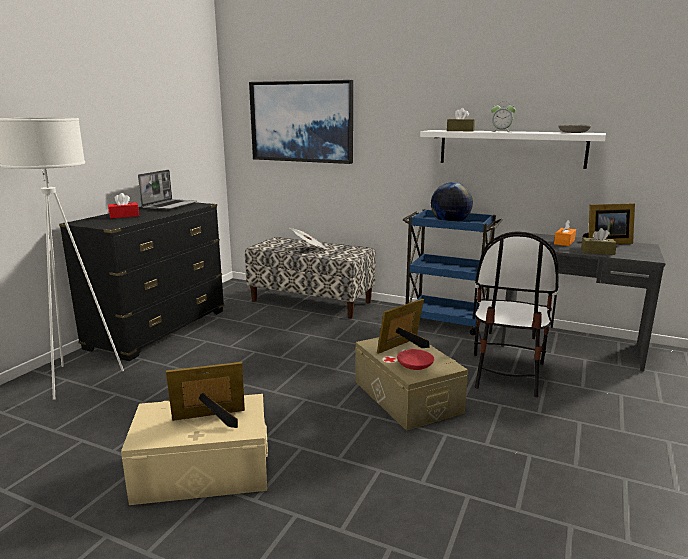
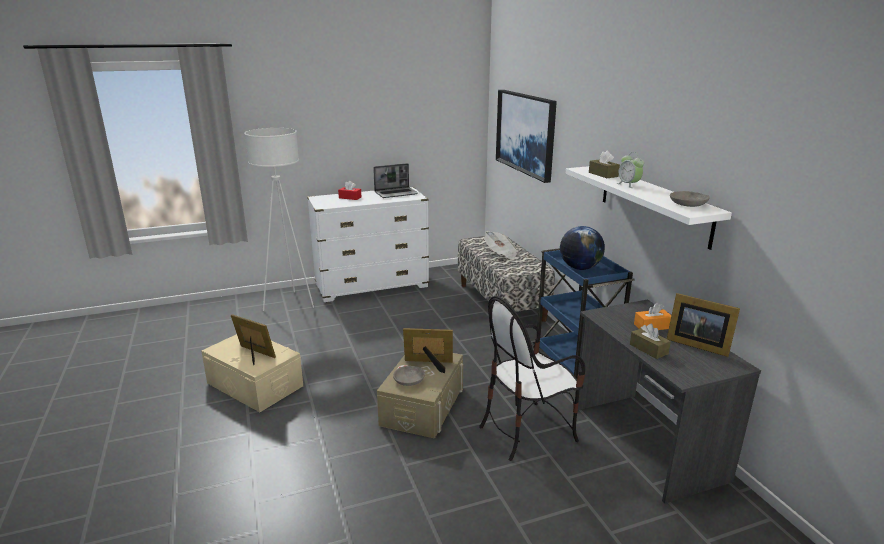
camera: 45 degrees right, 5 degrees up
(158, 329) = (372, 286): black dresser -> white dresser
(415, 364) = (409, 380): red bowl -> grey bowl

